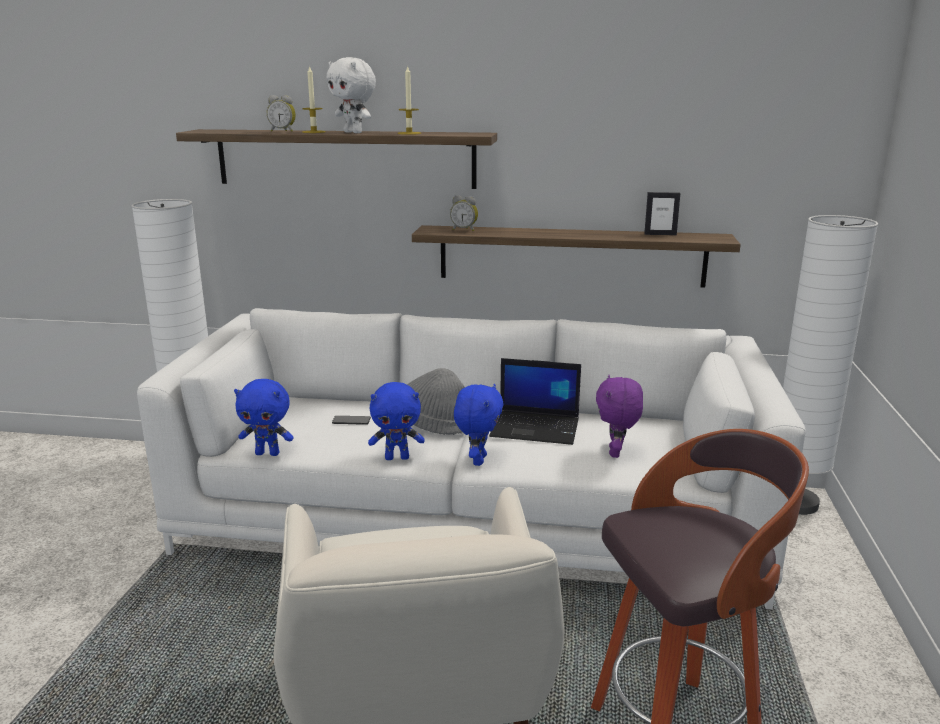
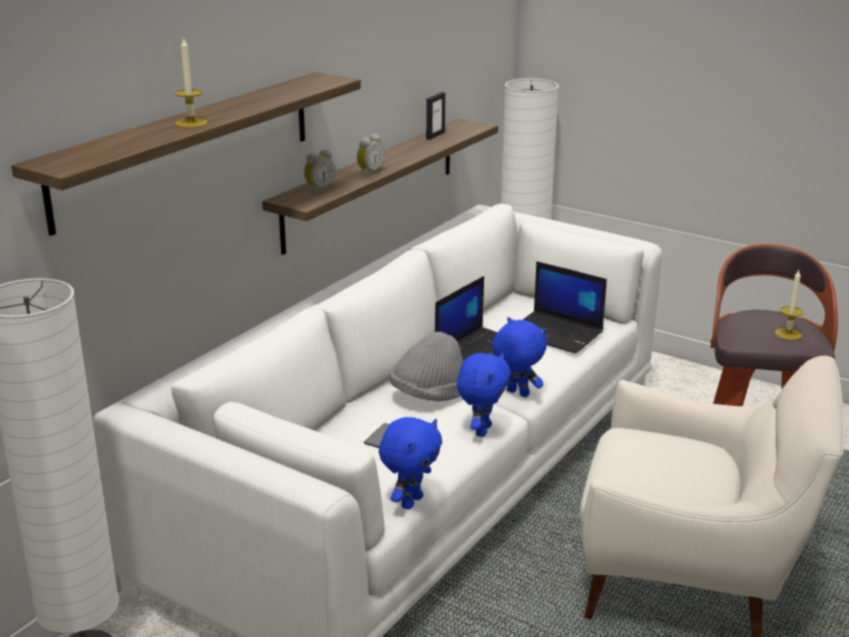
camera: 65 degrees left, 5 degrees up
(283, 131) = (153, 133): alarm clock -> alarm clock (369, 172)
(354, 132) = (229, 111): white plush toy -> none
(409, 133) = (281, 96): candle -> candle (788, 334)
(616, 453) = (556, 333): purple plush toy -> laptop

